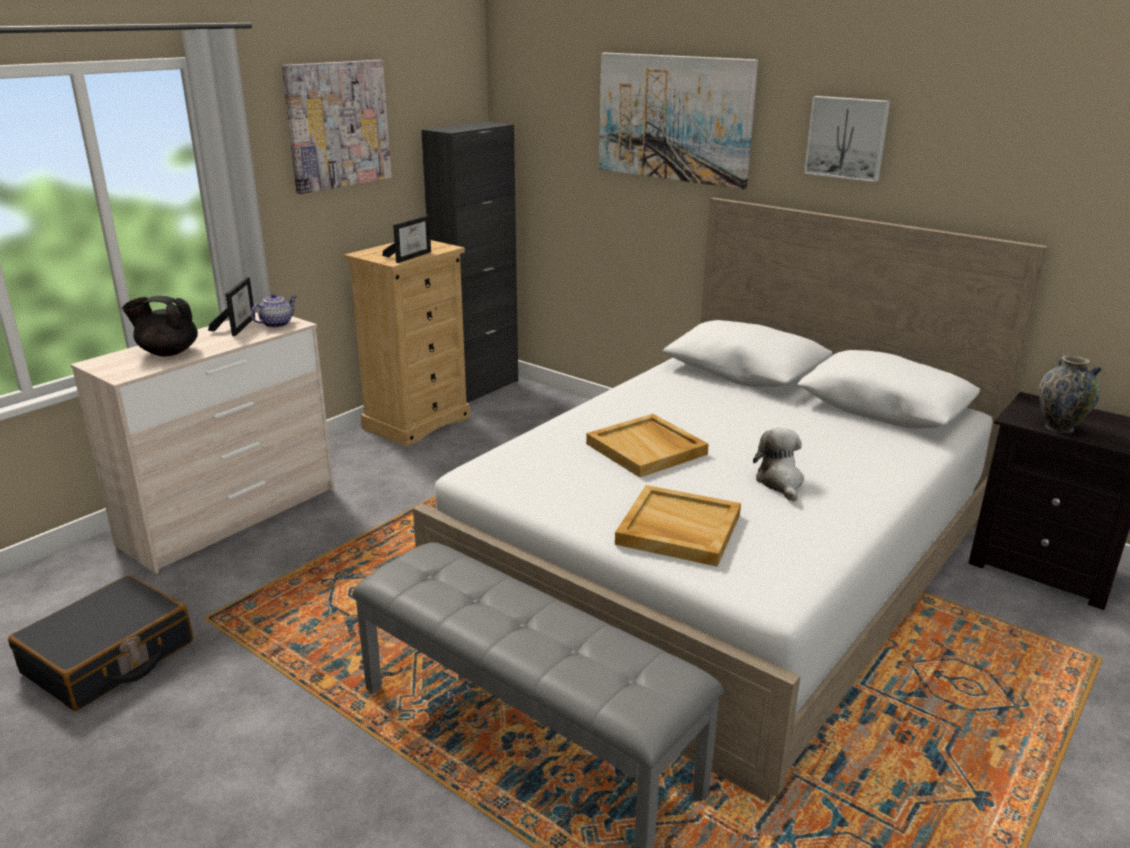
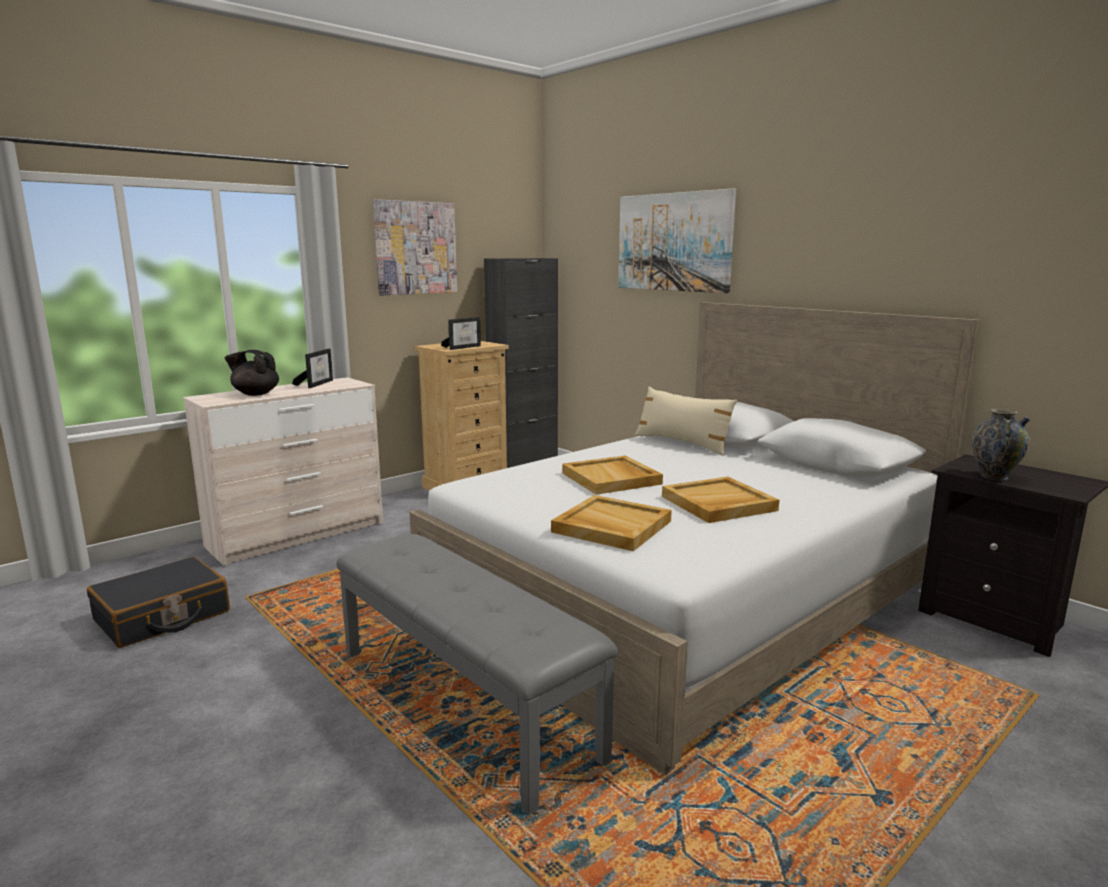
camera: 10 degrees right, 10 degrees down
(277, 324) = (346, 384): teapot -> none
(704, 382) = (682, 443): none -> beige pillow
(780, 482) = (718, 504): plush toy -> beige tray
(847, 138) = (807, 244): picture -> none

